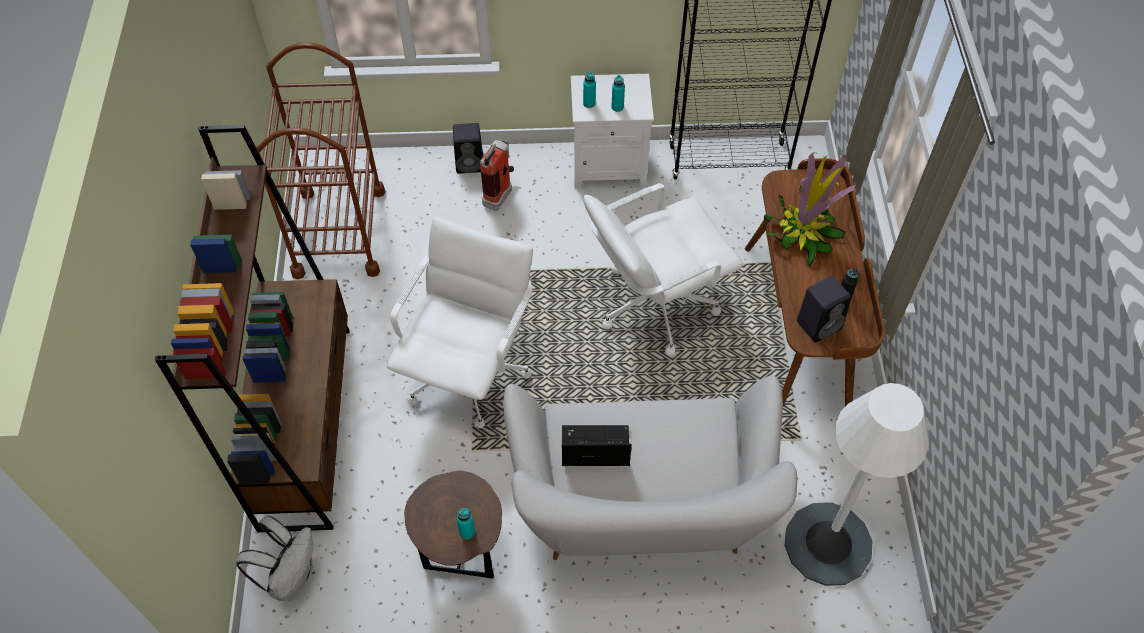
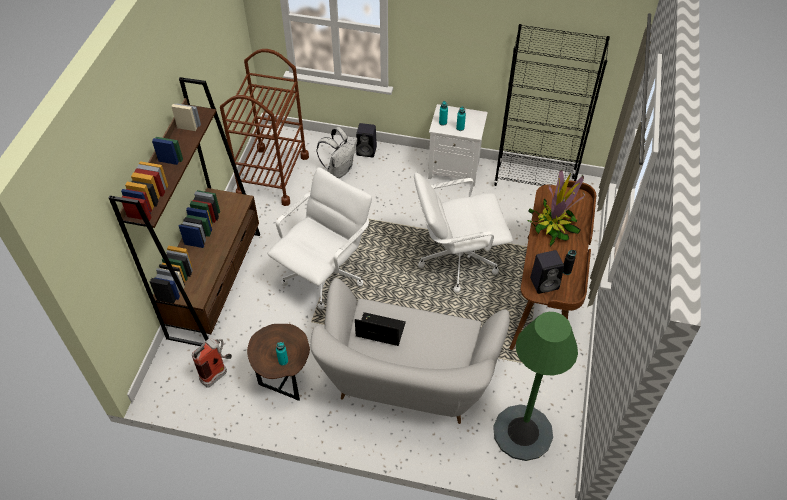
camera: 15 degrees right, 5 degrees down
(291, 577) = (177, 370): white backpack -> white backpack (340, 169)
(501, 194) = (380, 172): fire extinguisher -> fire extinguisher (218, 373)
(828, 544) = (522, 433): white floor lamp -> green floor lamp

